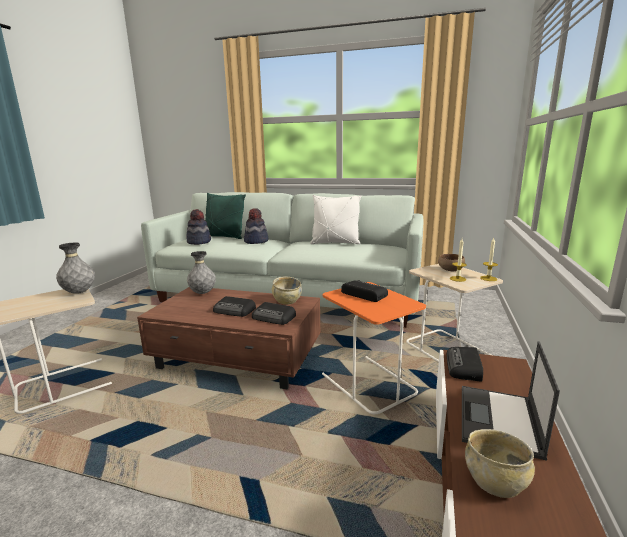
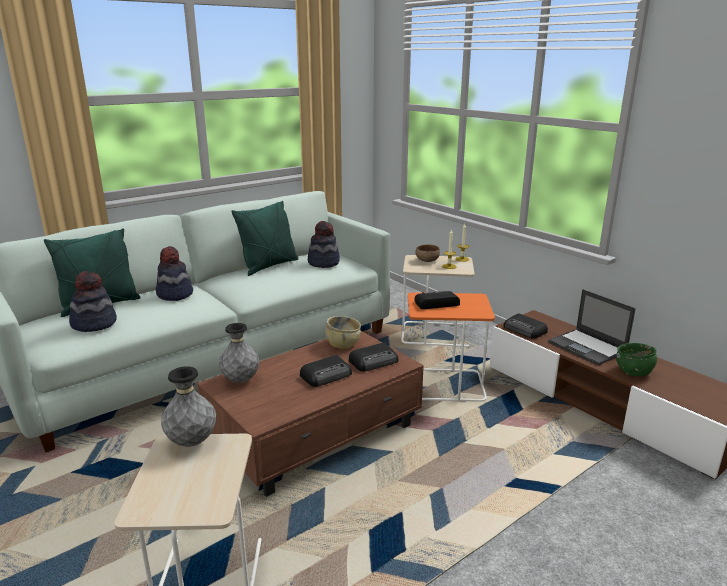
camera: 55 degrees left, 5 degrees up
(335, 243) = (269, 266): white pillow -> green pillow
(368, 249) = (323, 262): none -> hat
(495, 481) = (633, 371): beige bowl -> green bowl

